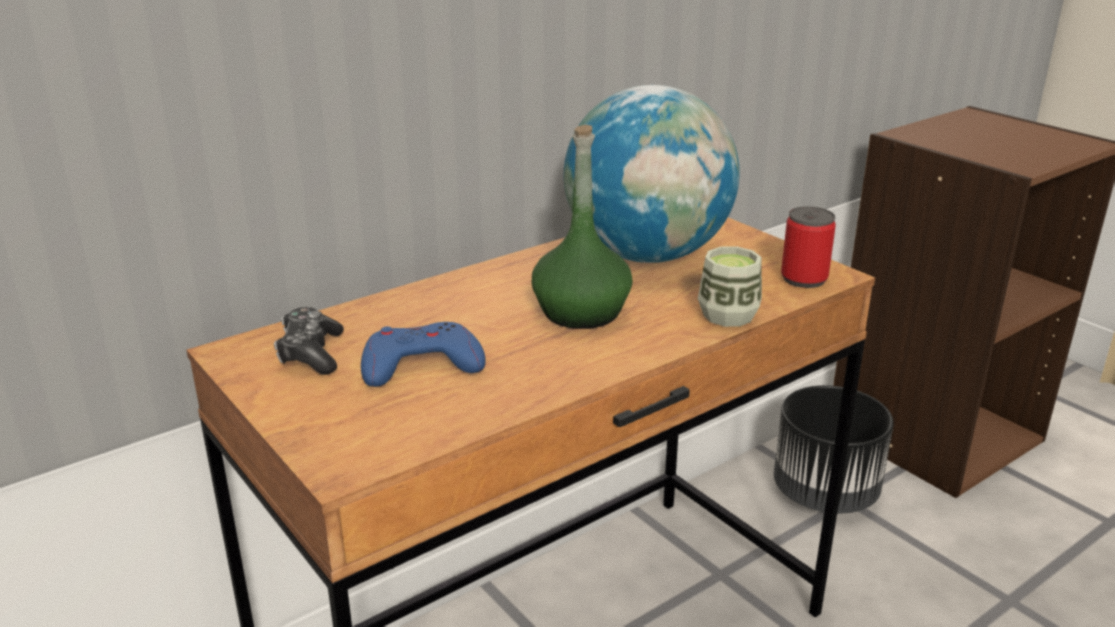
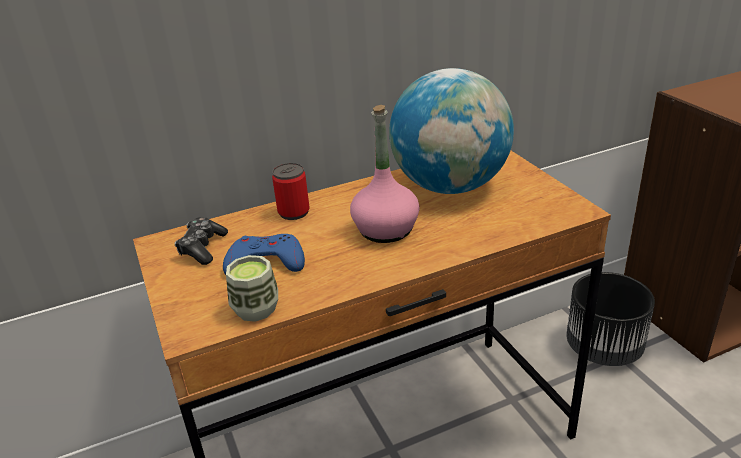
camera: 15 degrees right, 5 degrees up
(581, 312) = (385, 229): green bottle -> pink bottle
(728, 315) = (486, 239): cup -> cup (256, 309)
(804, 279) = (555, 213): can -> can (294, 212)

